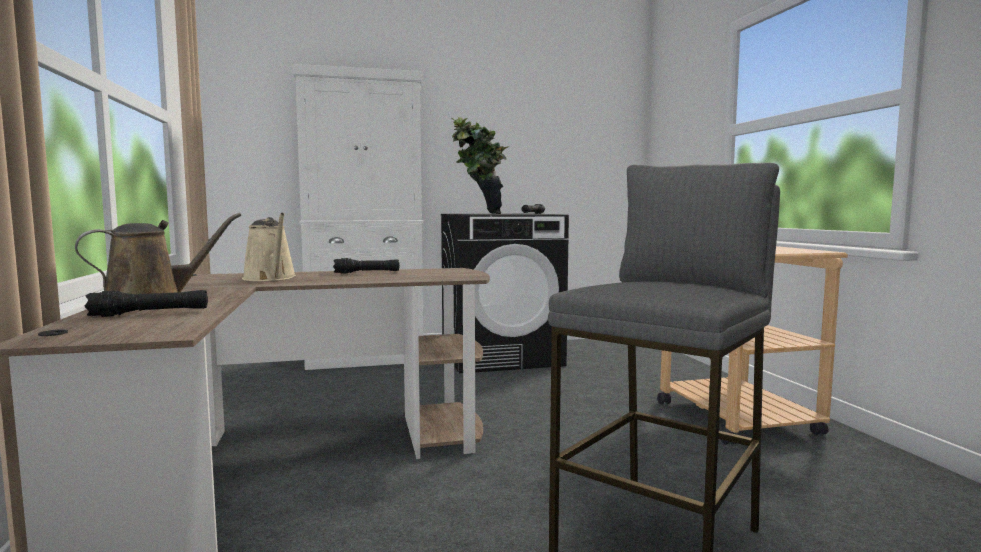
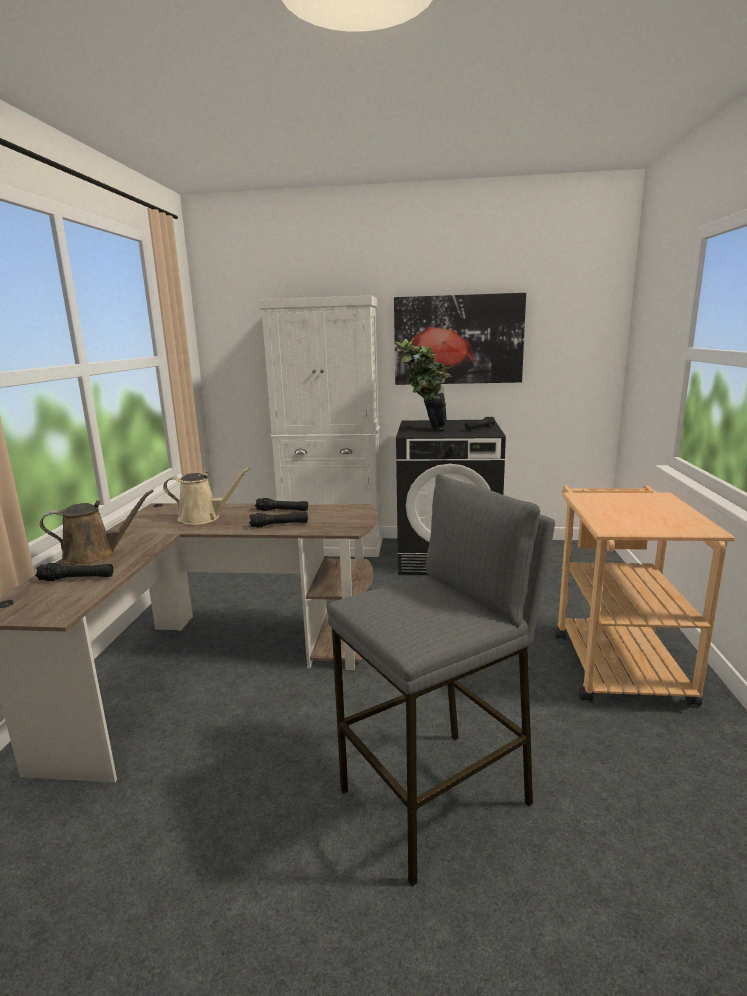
camera: 20 degrees right, 10 degrees up
(271, 278) = (203, 518): beige watering can -> beige watering can turned 75 degrees counterclockwise
(380, 278) = (279, 525): none -> black flashlight
(497, 132) = (458, 340): none -> picture

